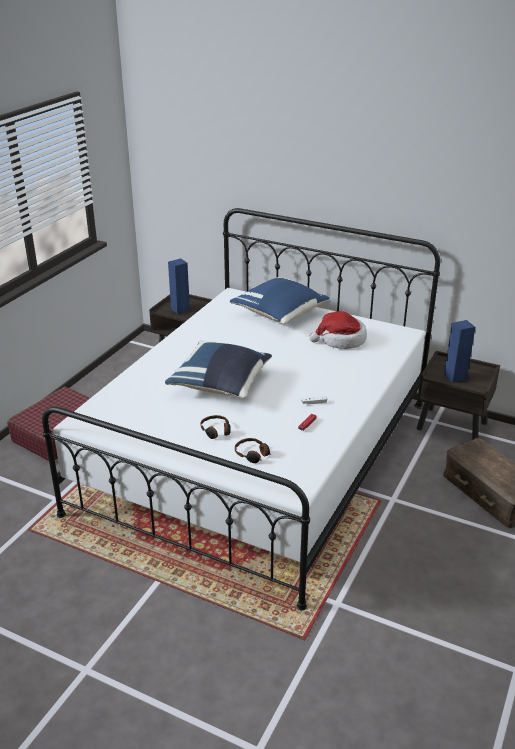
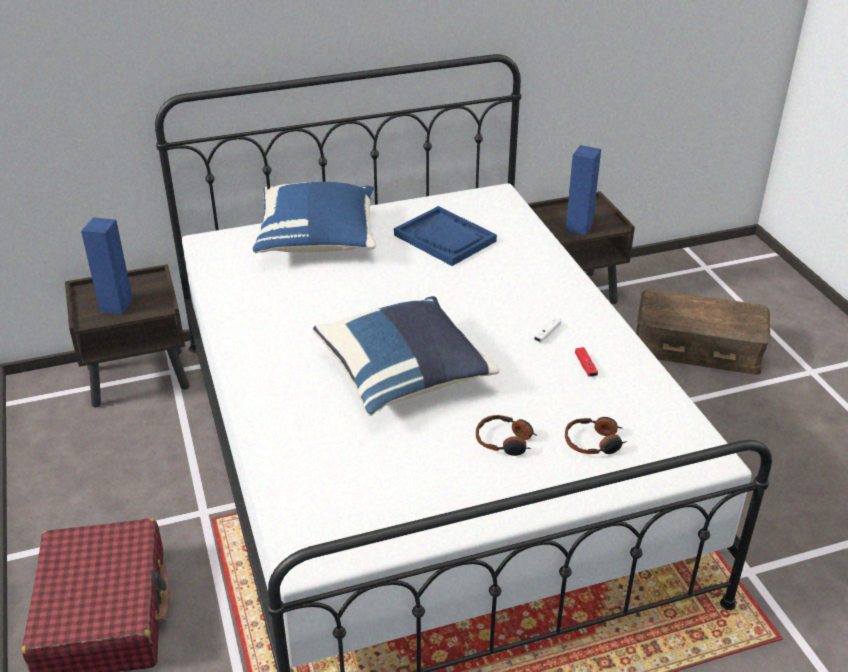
camera: 45 degrees left, 5 degrees up
(341, 340) = (445, 238): hat -> blue tray

